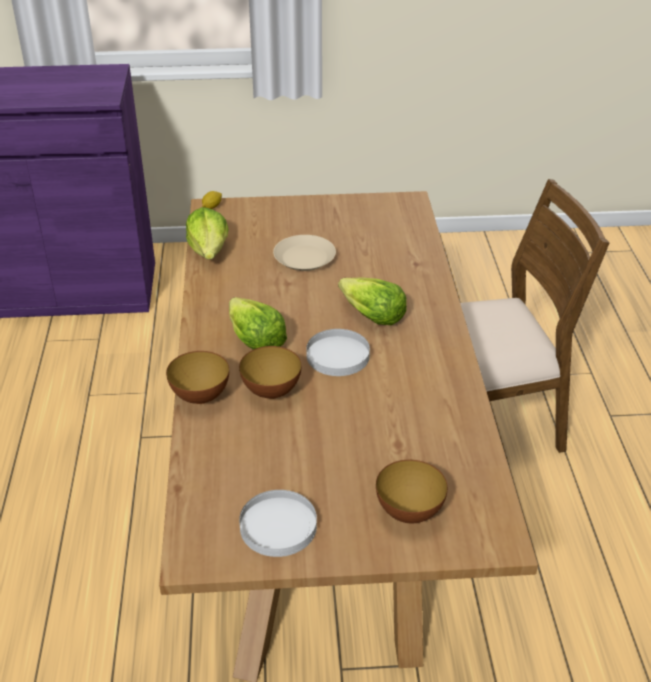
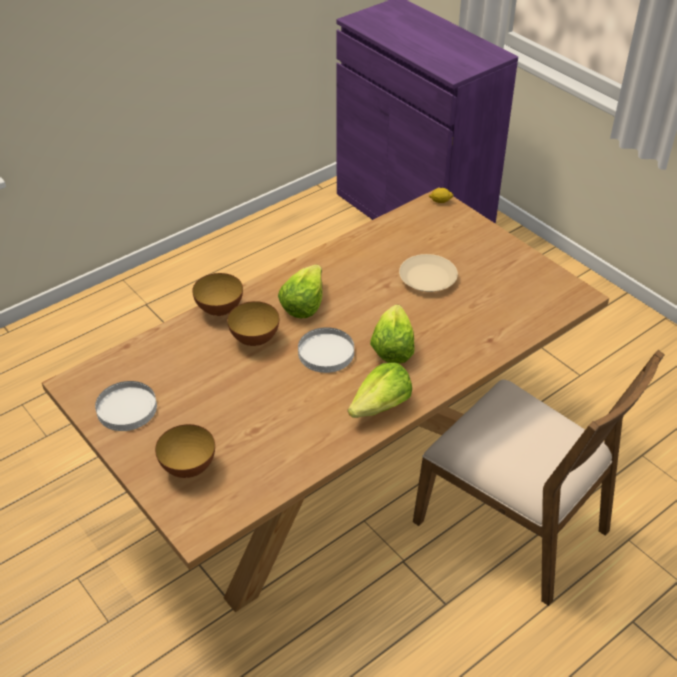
camera: 55 degrees right, 5 degrees up
(209, 251) = (383, 229): lettuce -> lettuce (381, 406)

